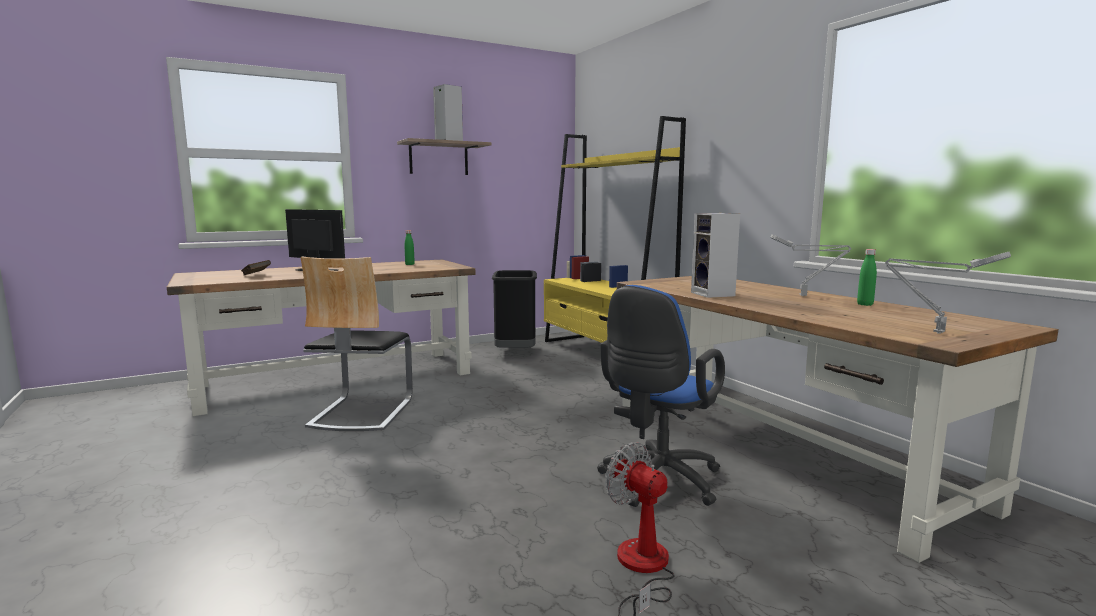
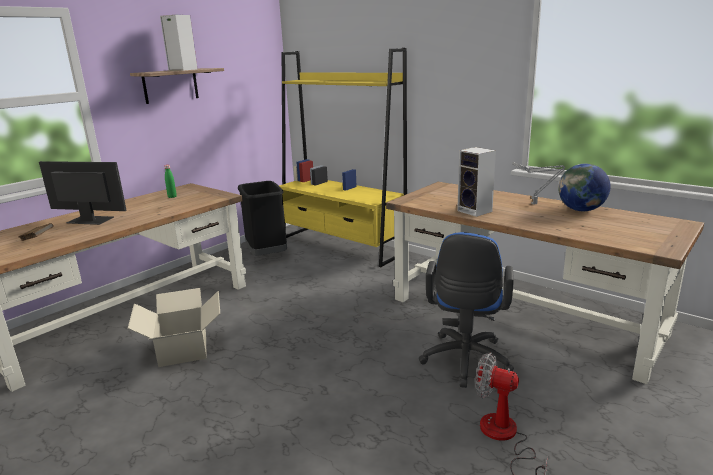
camera: 20 degrees left, 10 degrees up
(361, 412) = (182, 349): chair -> cardboard box
(865, 304) = (581, 210): green bottle -> globe
(934, 332) = (649, 239): grey table lamp -> none

